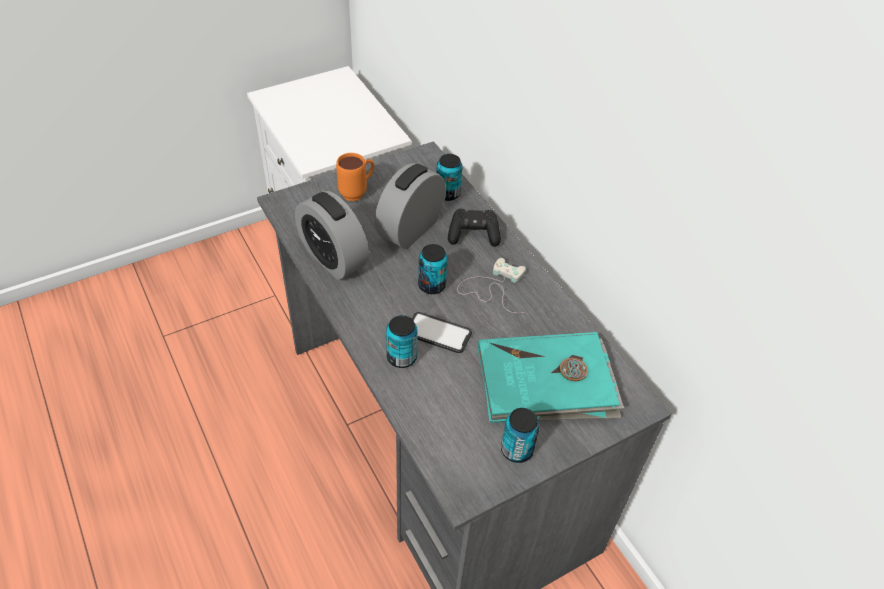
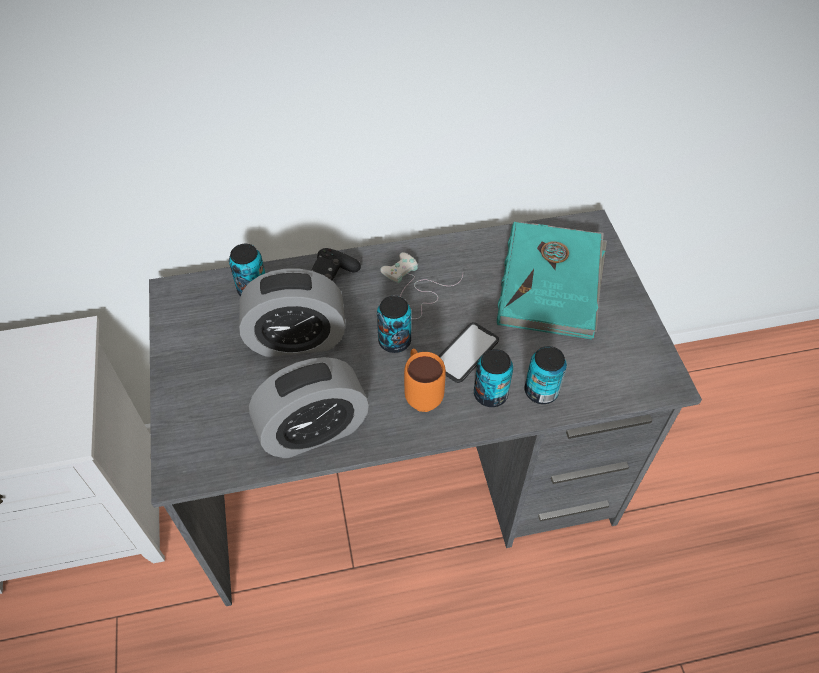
camera: 70 degrees left, 5 degrees up
(358, 192) = (205, 379): orange mug -> orange mug (421, 393)
(410, 229) = (297, 339): alarm clock -> alarm clock turned 60 degrees counterclockwise
(516, 450) = (625, 327): can -> can (541, 391)

